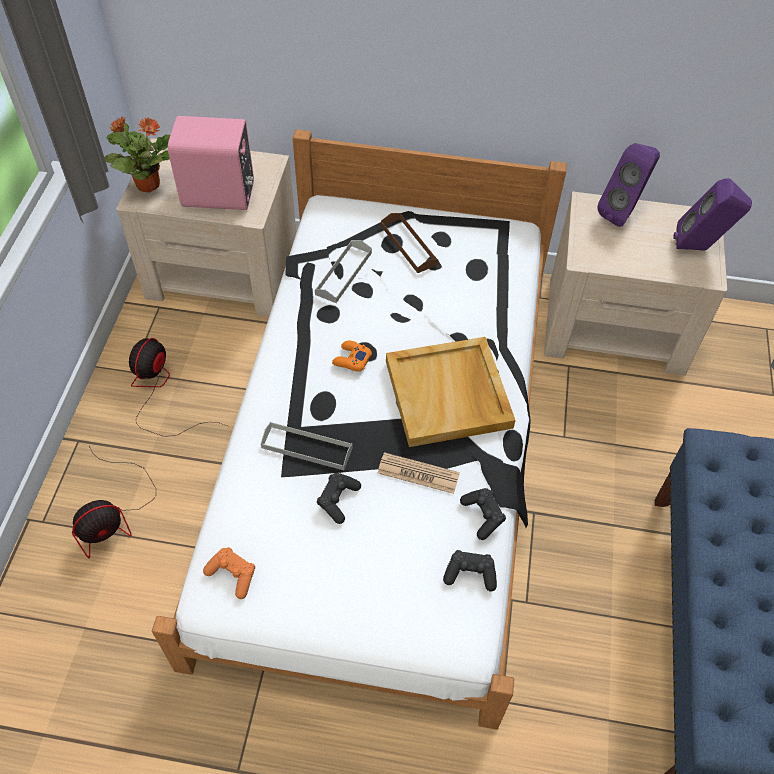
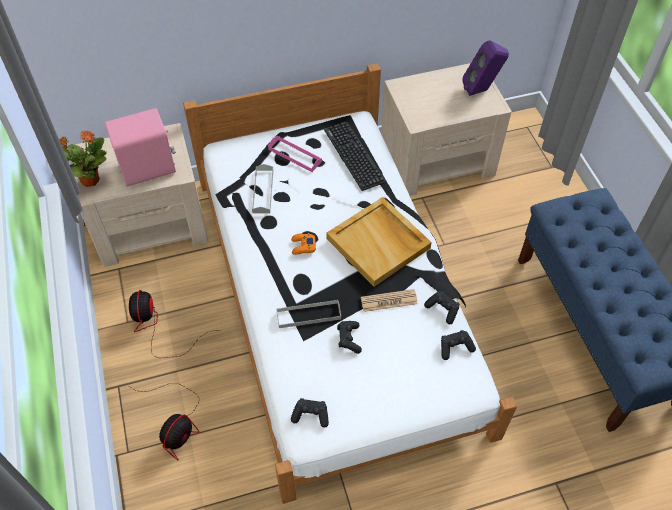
camera: 25 degrees left, 0 degrees up
(233, 575) = (311, 415): orange game controller -> black game controller
(408, 245) = (295, 155): brown tray -> pink tray
(482, 272) = (354, 156): none -> keyboard
(622, 213) = (423, 84): purple speaker -> none

